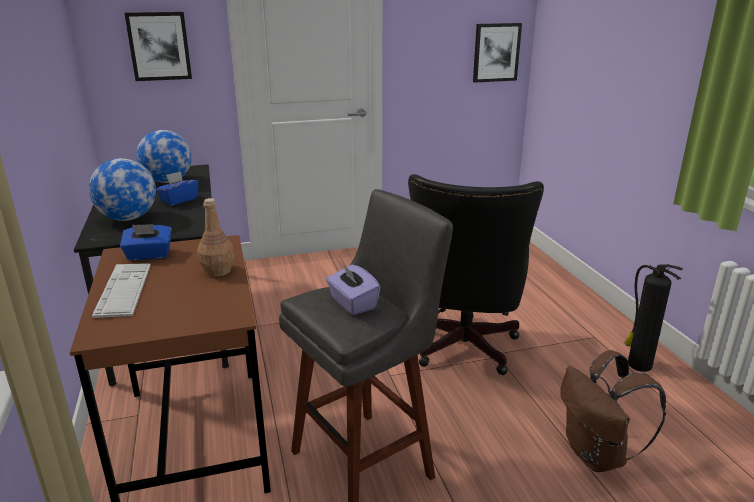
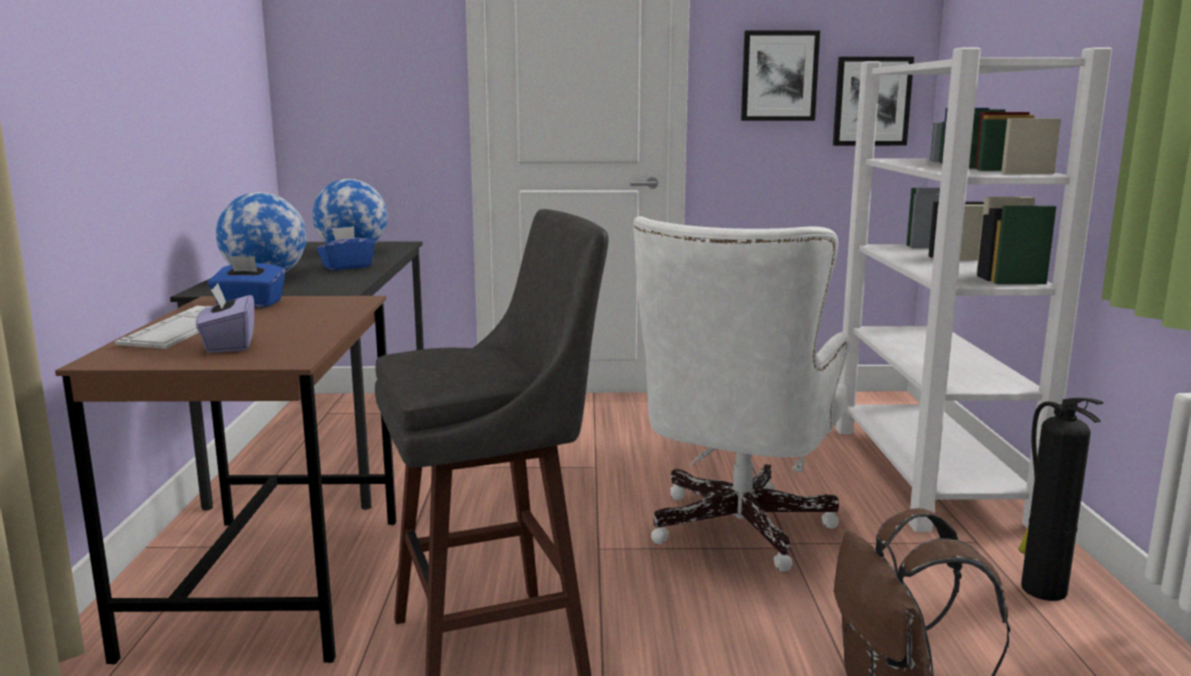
camera: 15 degrees right, 10 degrees down
(159, 46) = (373, 77): picture -> picture (779, 76)
(218, 271) = (320, 322): brown bottle -> none
(352, 303) = (464, 360): purple tissue box -> purple tissue box (229, 345)
(464, 350) = (737, 532): black office chair -> white office chair
(550, 291) = (928, 474): none -> white bookcase

